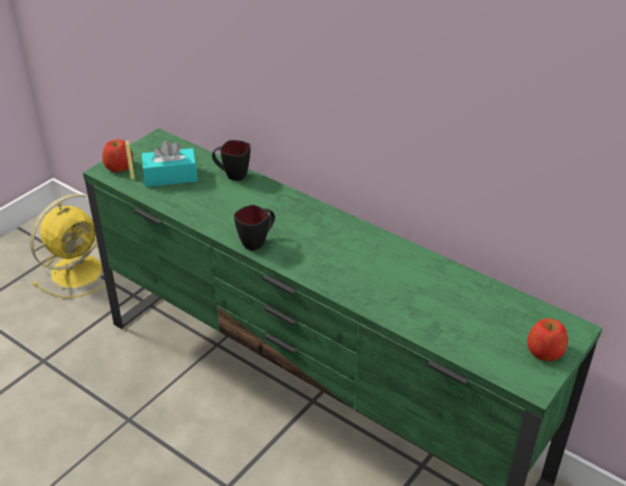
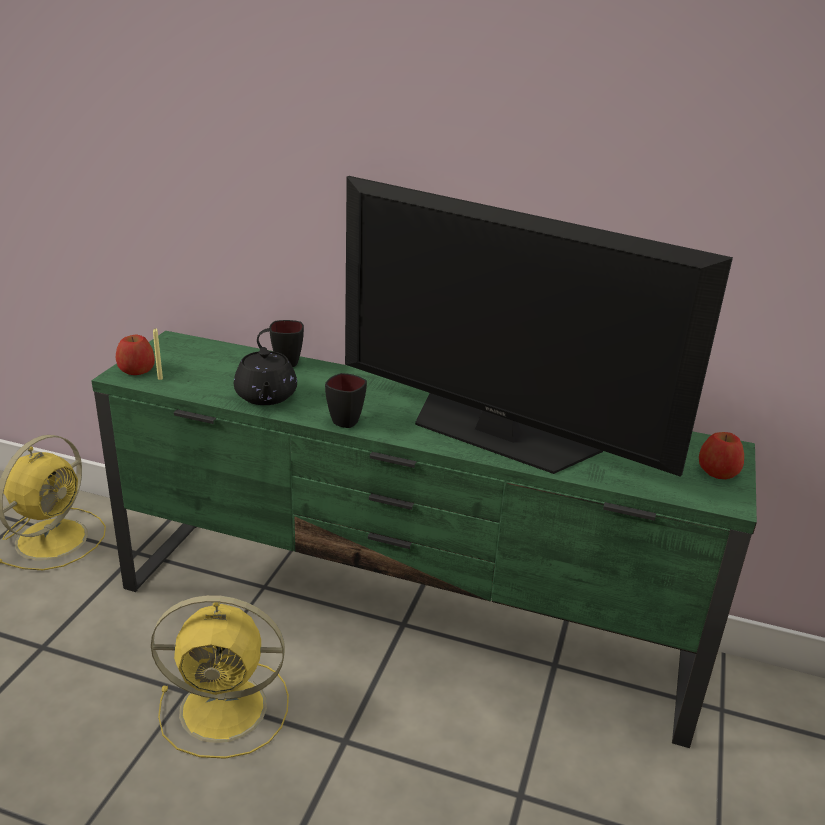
camera: 20 degrees left, 10 degrees down
(153, 440) = (227, 708): none -> yellow fan
(170, 176) = (207, 372): turquoise tissue box -> none
(203, 208) = (266, 396): none -> black teapot
(371, 278) = (497, 434): none -> television

